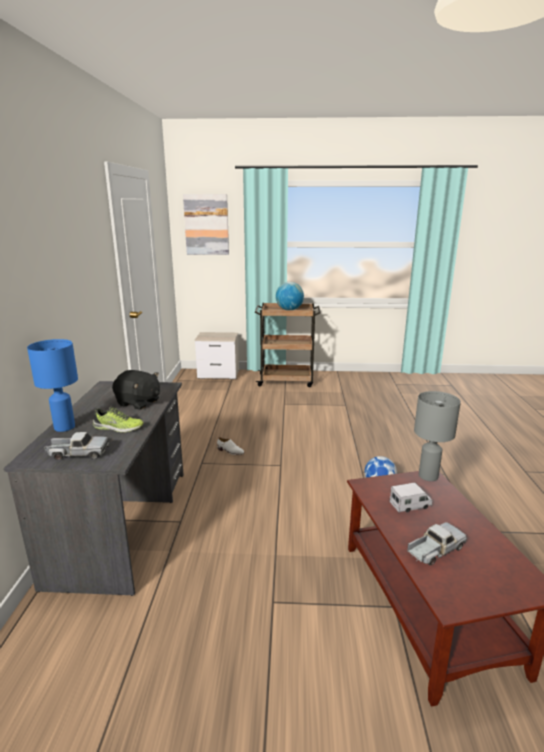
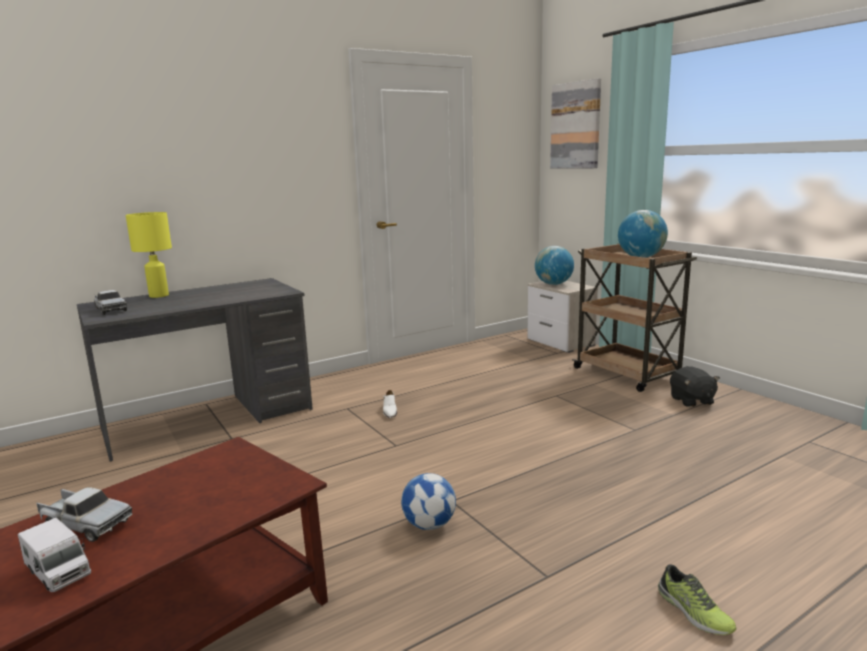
camera: 55 degrees right, 5 degrees down
(65, 427) = (159, 295): blue table lamp -> yellow table lamp
(118, 428) = (169, 304): shoe -> shoe (693, 612)
(138, 403) = (232, 296): black plush toy -> black plush toy (691, 401)
(210, 336) = (553, 284): none -> globe
(410, 505) = (195, 486): toy truck -> toy truck (58, 571)
(429, 476) = (294, 481): grey table lamp -> none

